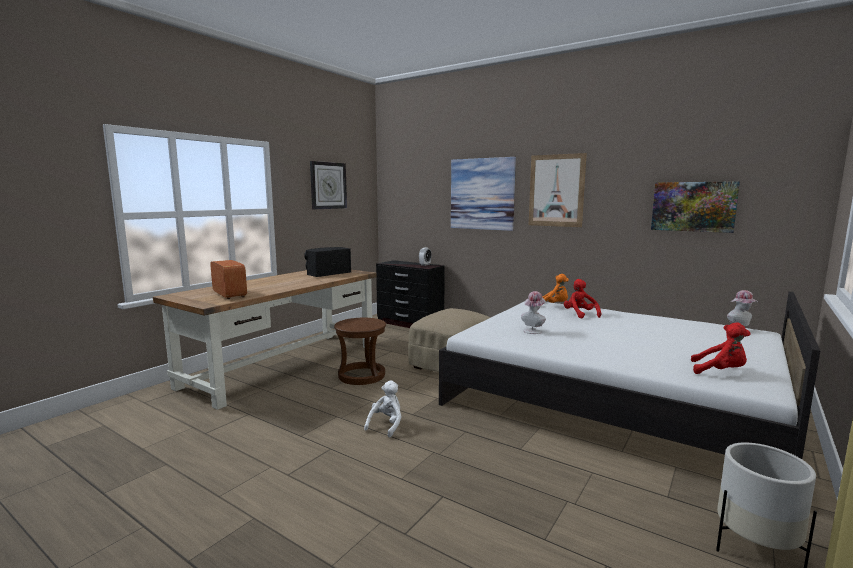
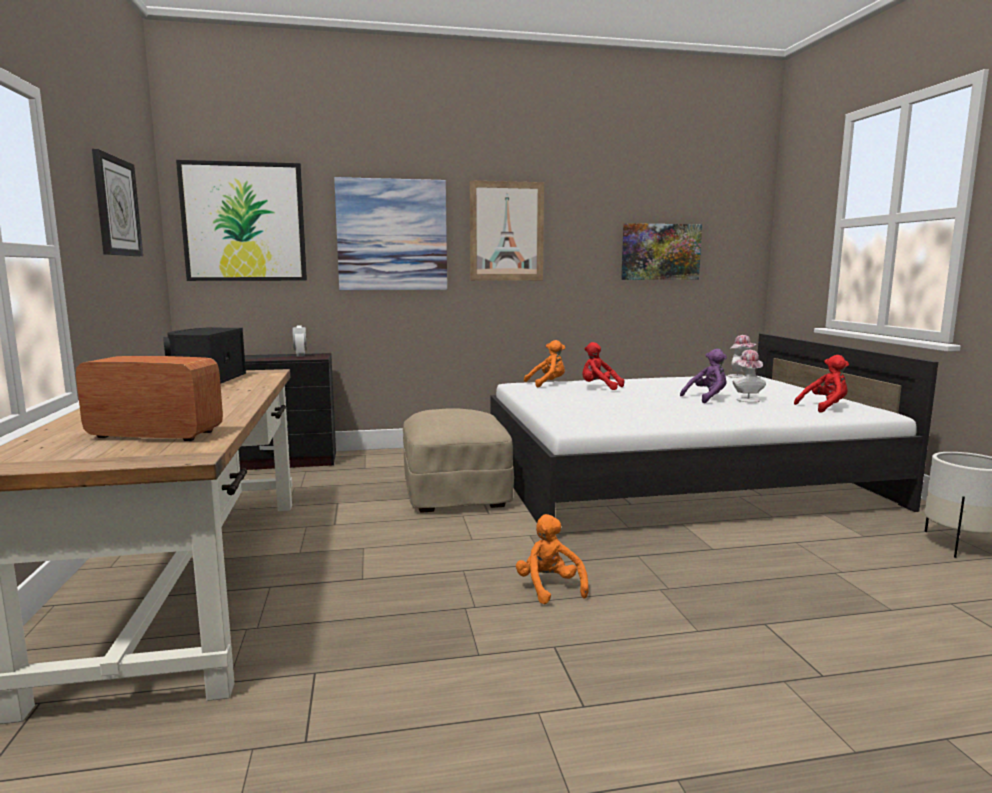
camera: 45 degrees left, 0 degrees up
(361, 376) = (371, 546): brown stool -> none
(386, 425) = (549, 588): white plush toy -> orange plush toy
(409, 187) = (244, 222): none -> picture
(533, 330) = (615, 409): hat -> hat (746, 399)
(634, 339) = (707, 398): none -> purple plush toy

